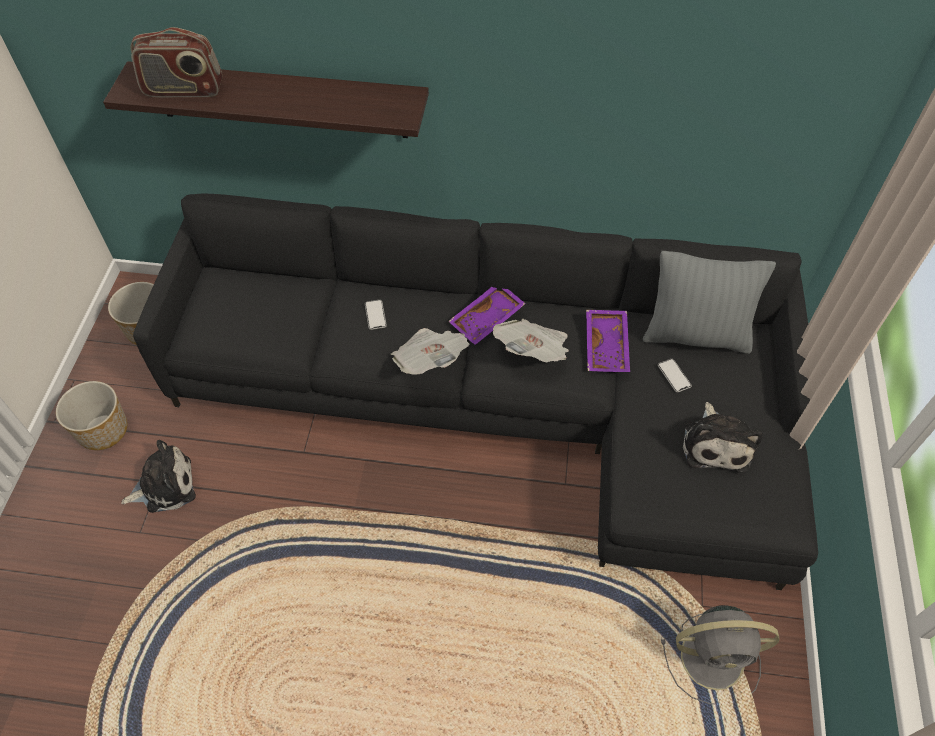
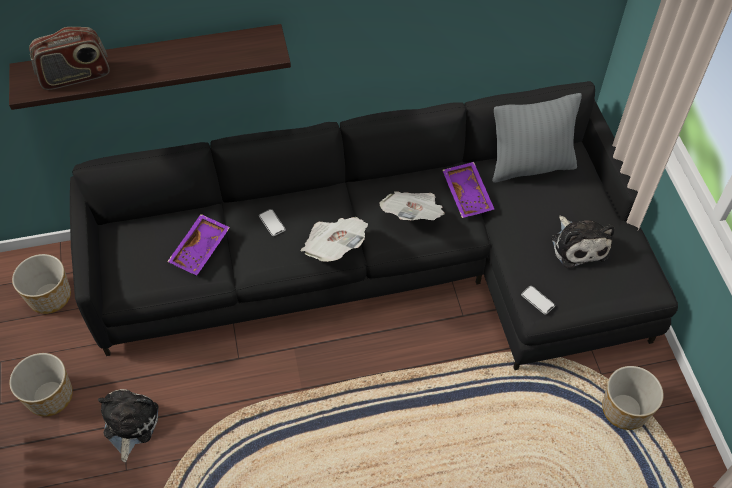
camera: 20 degrees left, 0 degrees up
(164, 485) = (129, 424): plush toy -> plush toy turned 45 degrees counterclockwise
(487, 319) = (365, 200): purple tray -> purple tray (201, 250)
(674, 376) = (527, 202): phone -> phone (537, 300)
(714, 658) = (624, 409): grey fan -> planter

